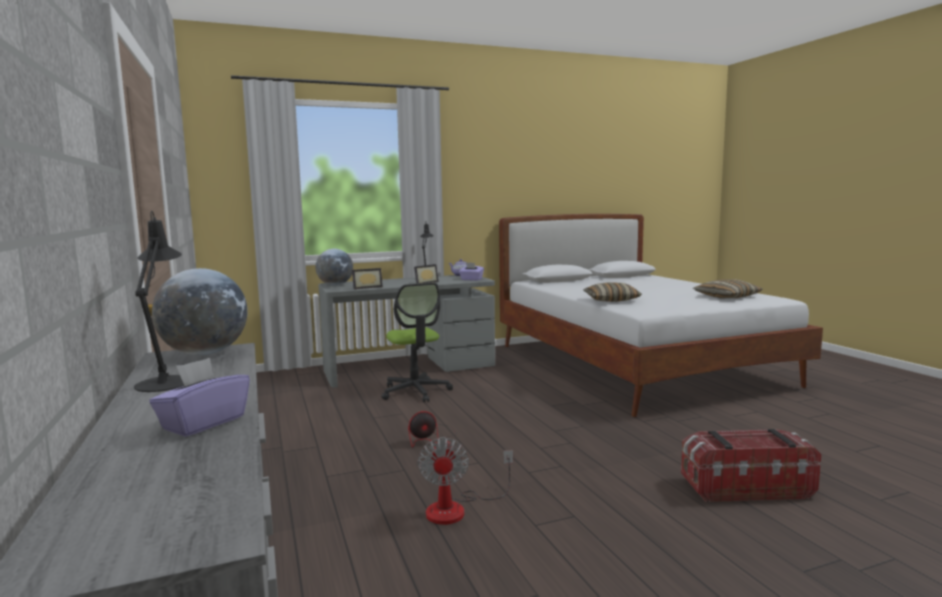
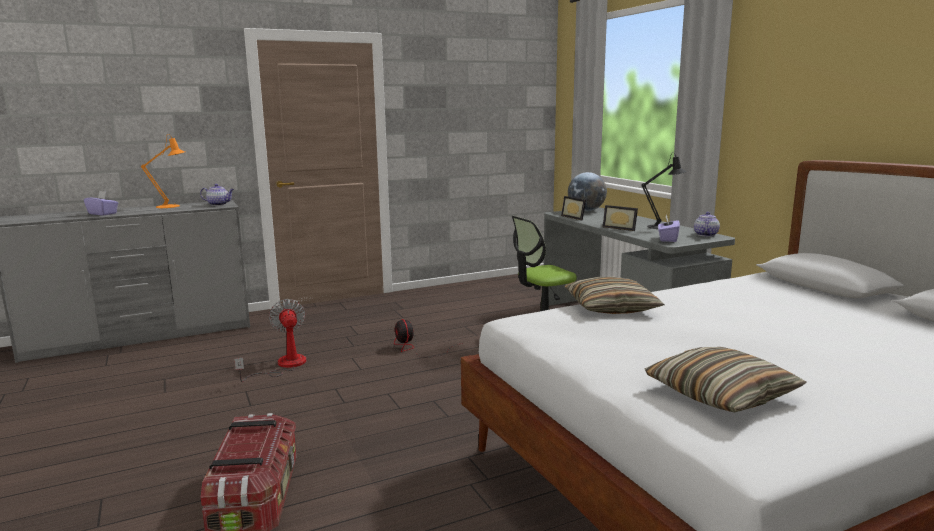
camera: 85 degrees right, 5 degrees up
(166, 381) = (171, 206): black table lamp -> orange table lamp
(205, 353) = (219, 204): globe -> teapot
(457, 508) = (283, 366): fan -> fan turned 75 degrees clockwise

